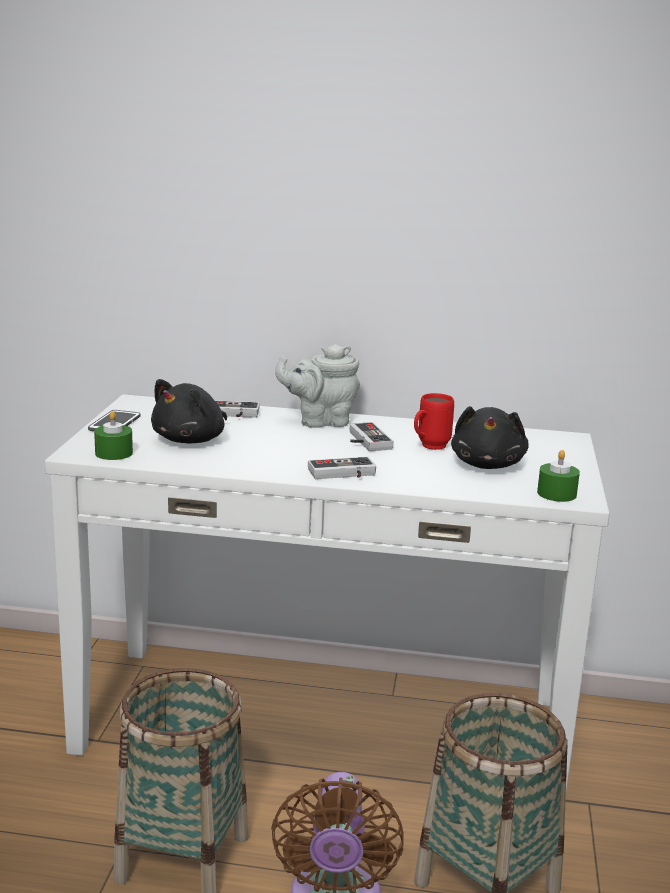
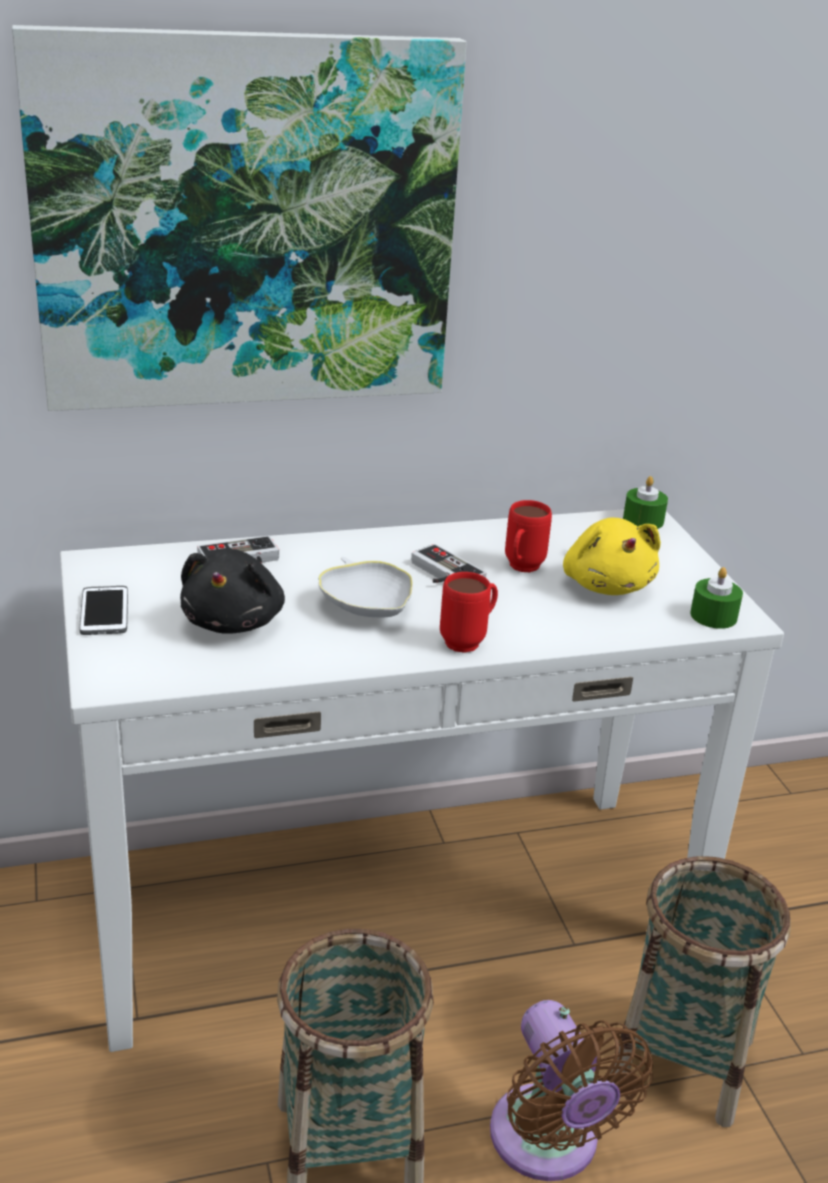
camera: 25 degrees left, 10 degrees up
(114, 453) = (156, 671): green candle -> green candle (643, 520)
(259, 173) = (247, 224): none -> picture
(289, 447) = (366, 607): none -> white bowl
(320, 421) = (361, 550): grey teapot -> none
(343, 474) = (469, 641): game controller -> red mug
(488, 464) = (606, 584): black plush toy -> yellow plush toy

